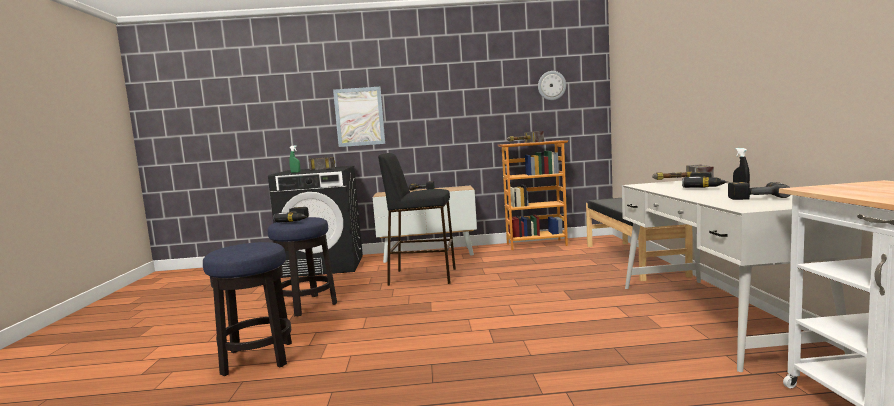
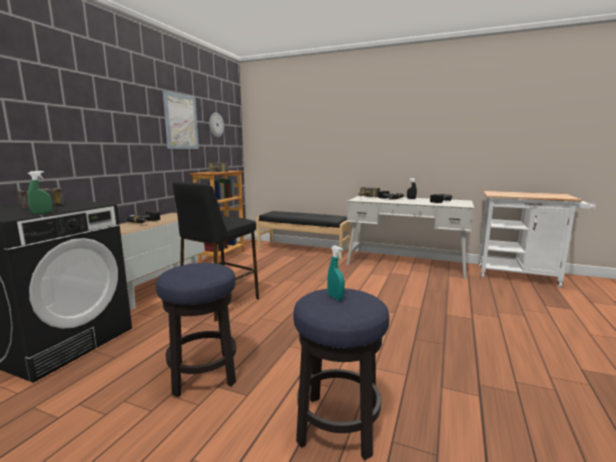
camera: 65 degrees left, 5 degrees up
(251, 245) = (335, 297): none -> turquoise spray bottle
(297, 220) = (199, 271): power drill -> none
(359, 117) = (54, 133): picture -> picture (181, 121)

